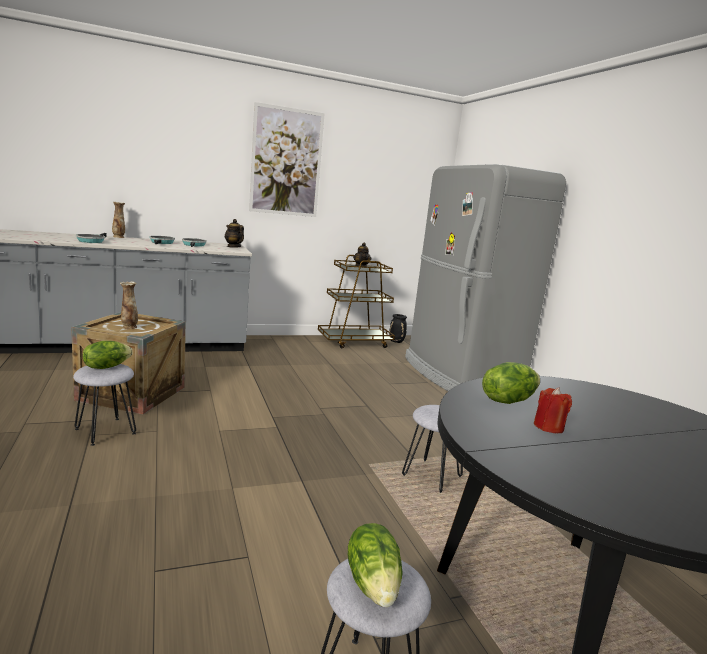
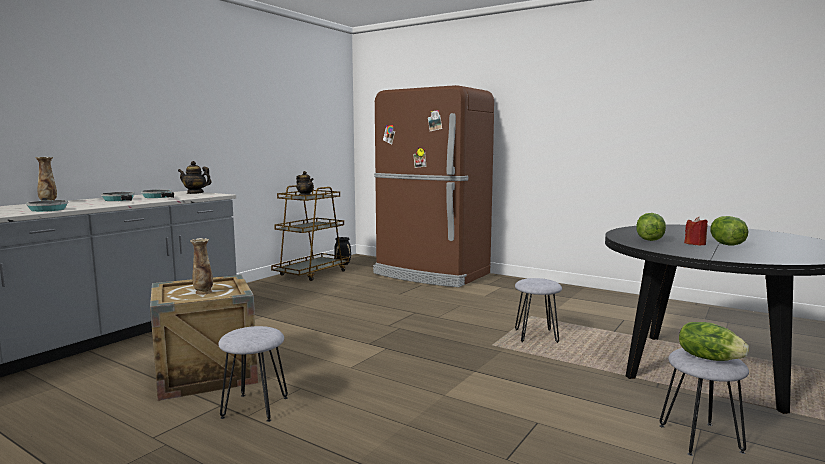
camera: 35 degrees left, 5 degrees down
(106, 367) = (249, 331): lettuce -> lettuce (725, 244)
(286, 162) = (219, 94): picture -> none
(459, 375) = (431, 274): grey fridge -> brown fridge

